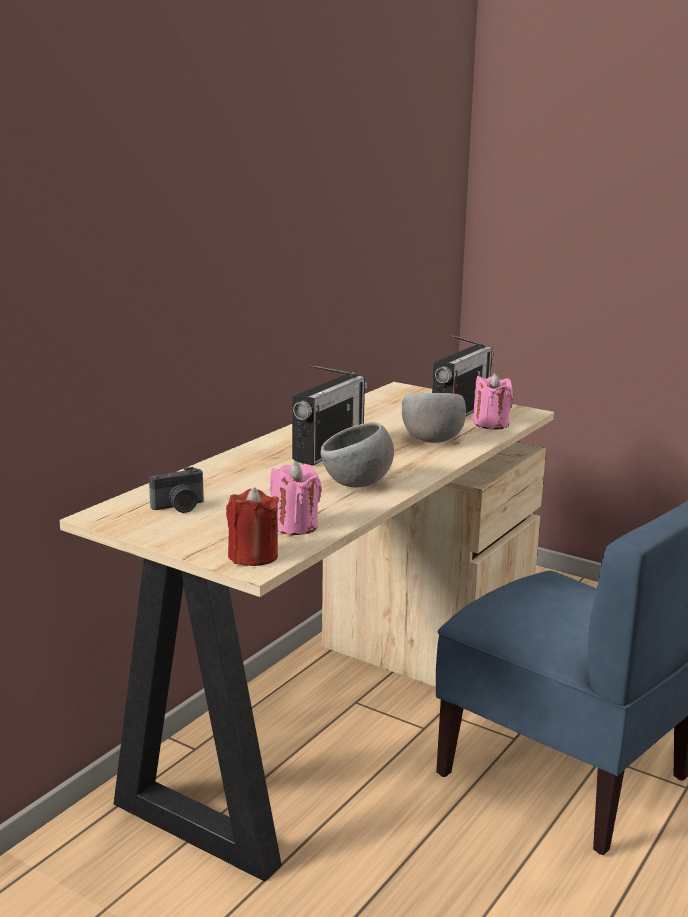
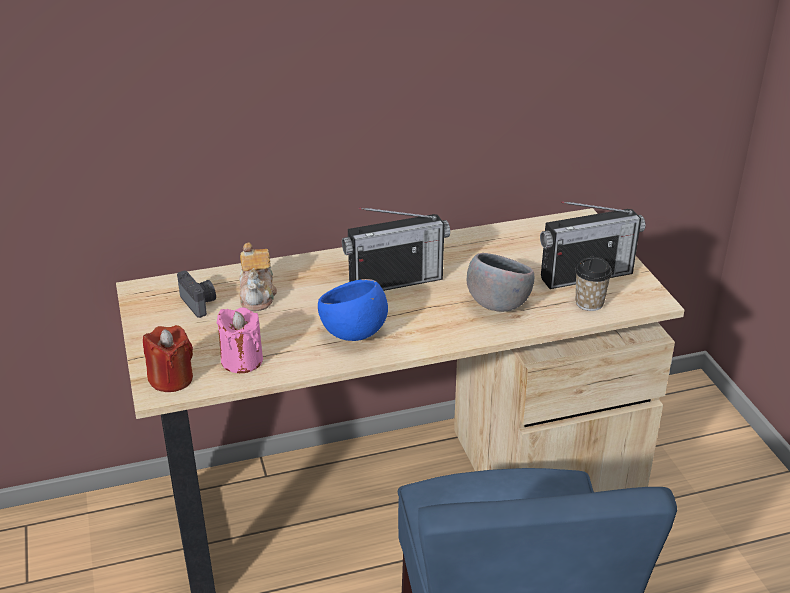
camera: 40 degrees right, 15 degrees up
(179, 507) = (199, 303): camera -> camera turned 135 degrees counterclockwise
(226, 488) = (258, 295): none -> teapot
(357, 485) = (354, 334): grey bowl -> blue bowl
(491, 424) = (589, 303): pink candle -> cup

